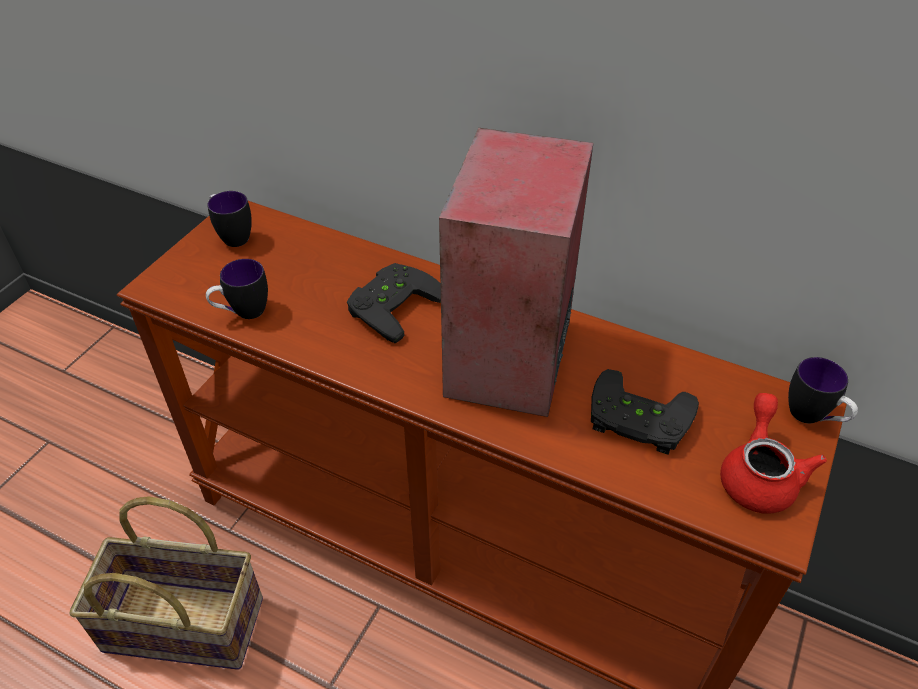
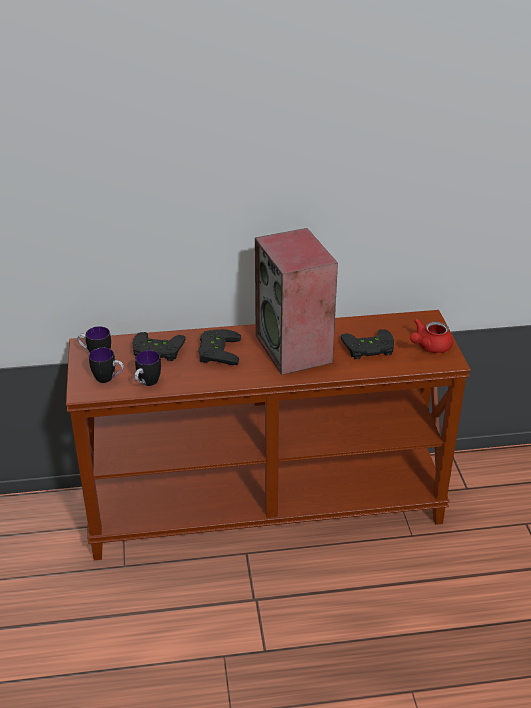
camera: 35 degrees left, 10 degrees down
(185, 622) = (144, 618): basket -> none
(312, 265) = (157, 351): none -> black game controller
(759, 474) = (429, 347): red teapot -> red teapot turned 105 degrees counterclockwise
(813, 418) = (432, 320): mug -> mug (108, 379)

